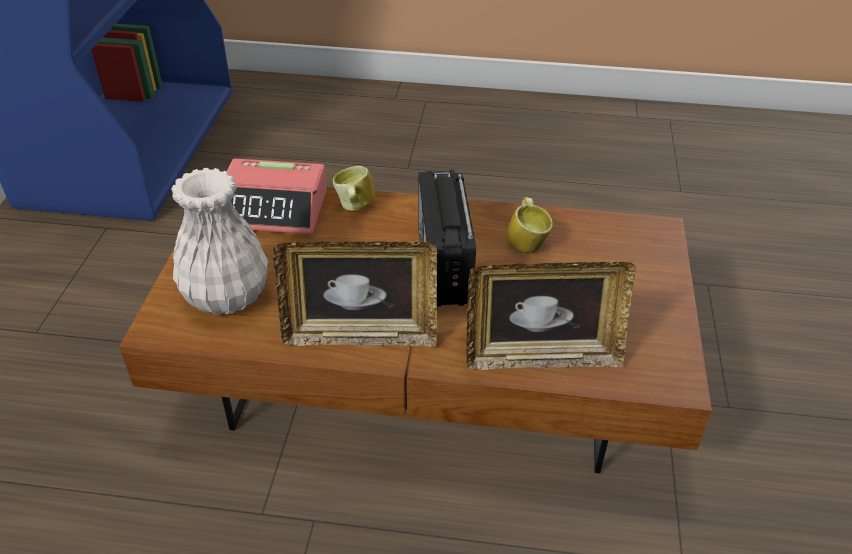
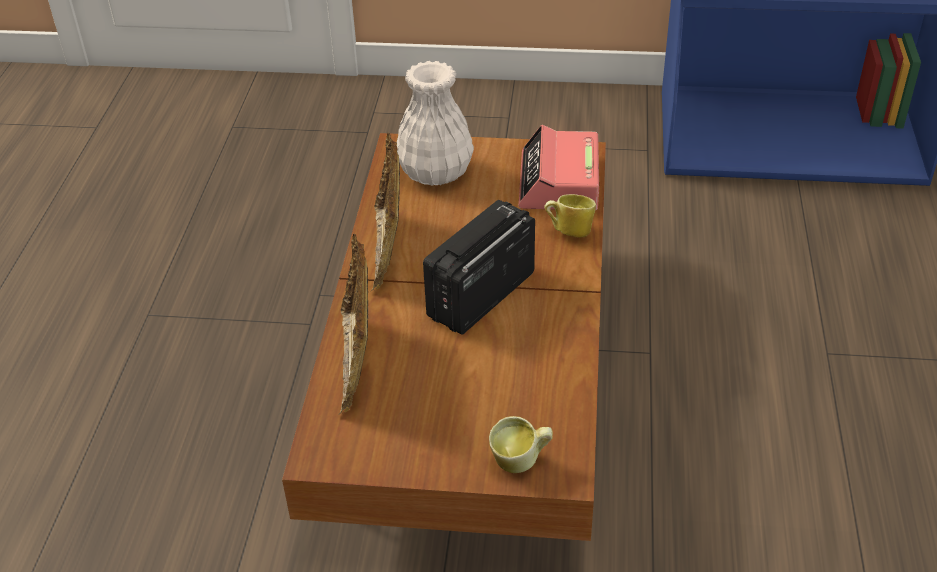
camera: 90 degrees right, 0 degrees up
(443, 268) = (480, 296): radio -> radio turned 45 degrees counterclockwise
(527, 243) = (526, 356): mug -> mug (520, 463)

